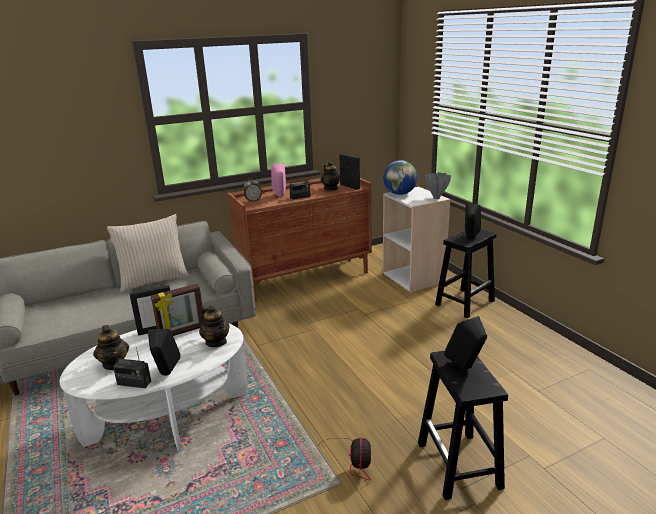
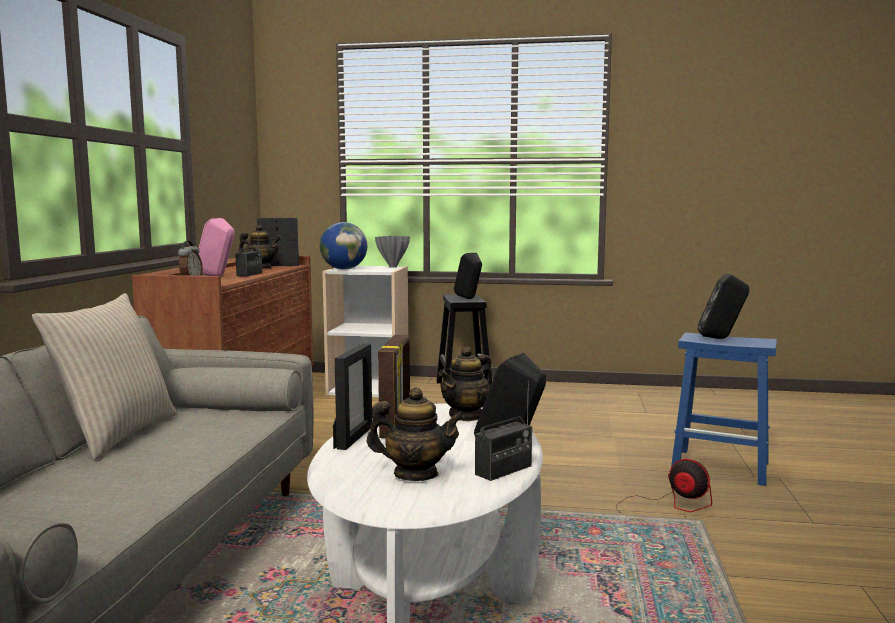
camera: 55 degrees left, 15 degrees down
(216, 342) = (466, 416): teapot -> teapot turned 135 degrees clockwise
(459, 466) = (722, 467): black stool -> blue stool

